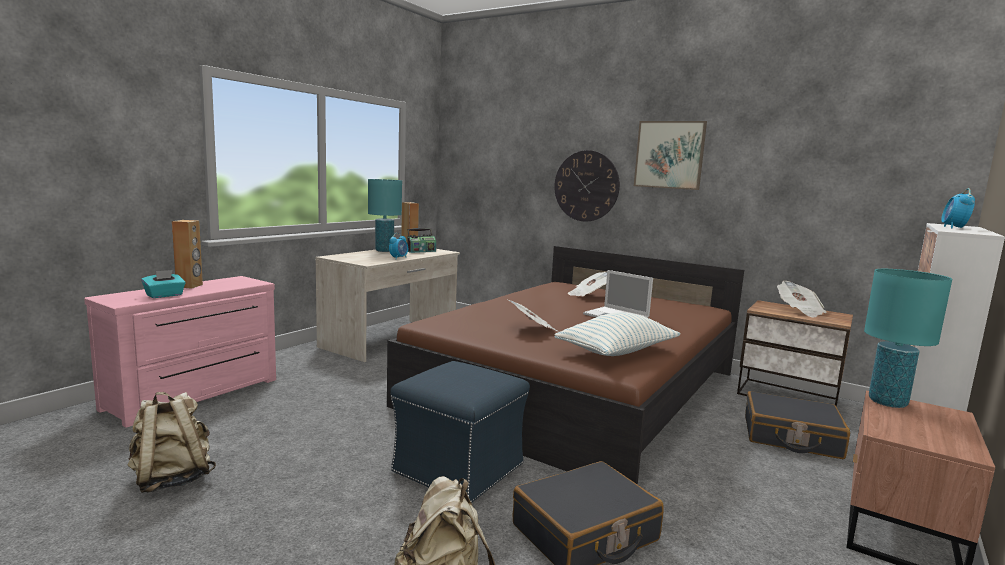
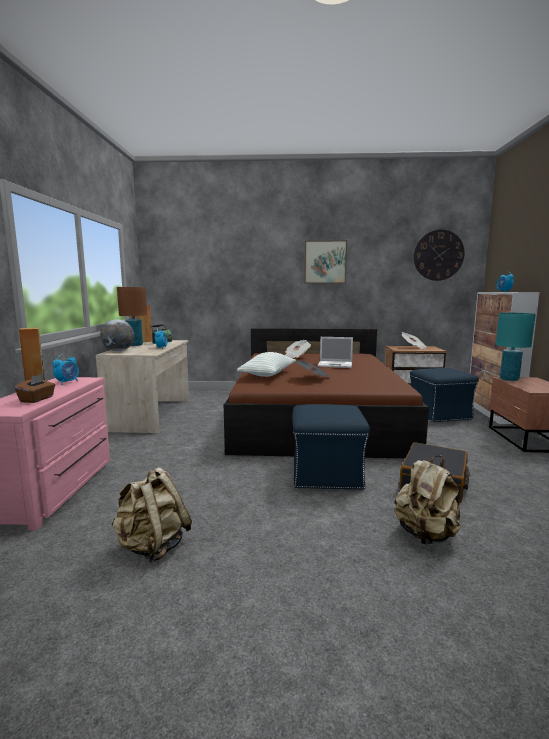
camera: 30 degrees left, 0 degrees up
(164, 295) = (37, 399): turquoise tissue box -> brown tissue box
(231, 283) = (67, 382): none -> alarm clock
(347, 255) = (118, 351): none -> globe
(384, 251) = (135, 345): turquoise table lamp -> brown table lamp
(586, 186) = (269, 285): wall clock -> wall clock (438, 255)
(617, 352) = (377, 381): pillow -> pillow (268, 375)
(791, 437) = (440, 414): black suitcase -> blue ottoman

